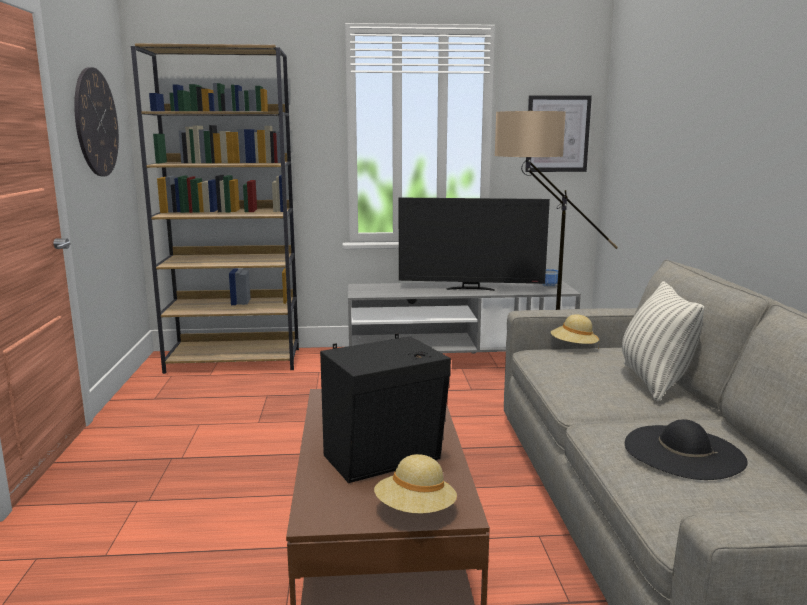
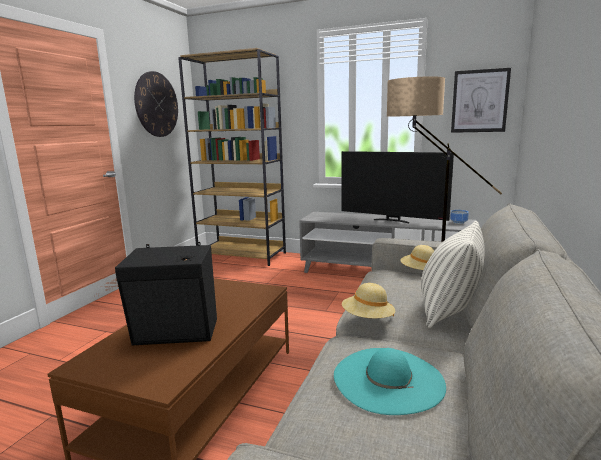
camera: 25 degrees right, 0 degrees up
(415, 511) = (140, 376): beige hat -> beige hat (368, 319)
(683, 452) = (388, 379): black hat -> turquoise hat

